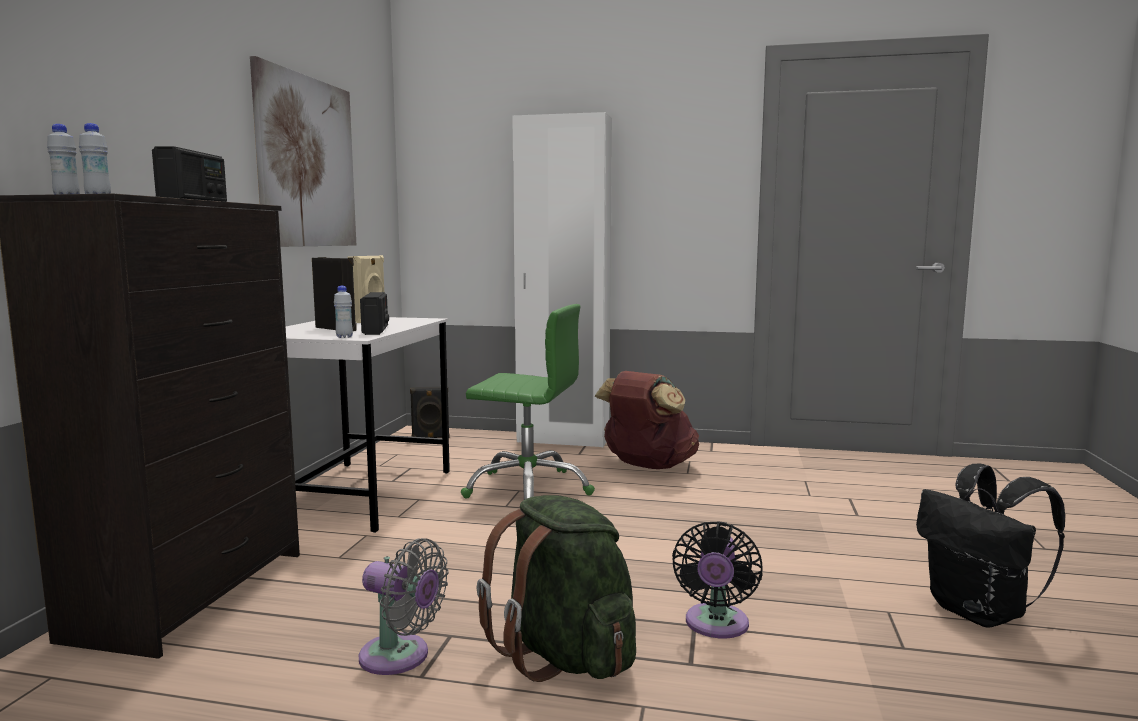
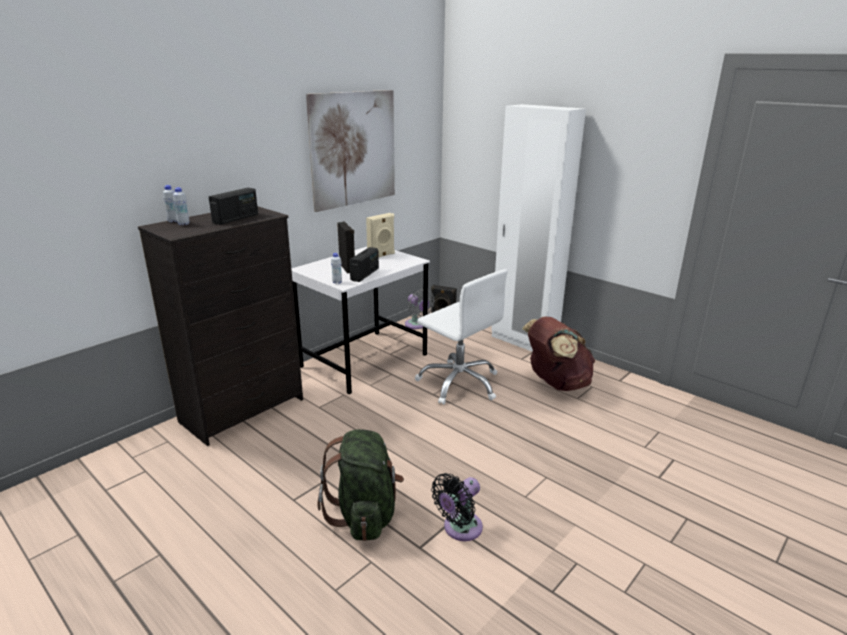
camera: 30 degrees right, 15 degrees up
(400, 657) = (294, 484): grey fan -> grey fan (417, 325)
(528, 488) = (459, 383): green office chair -> white office chair
(980, 613) = (639, 591): black backpack -> none

